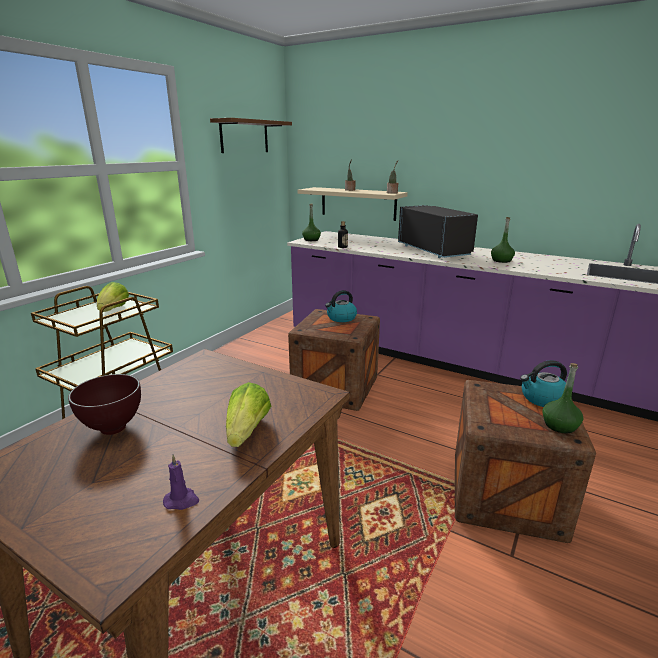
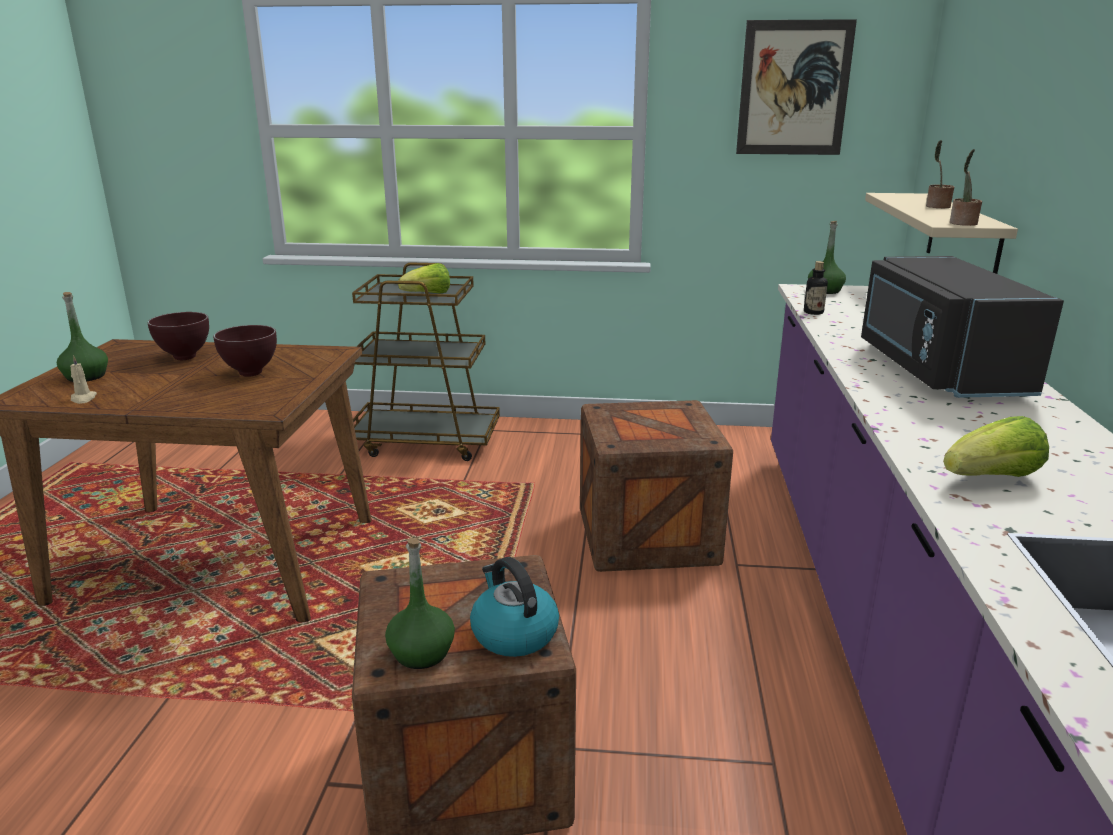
camera: 65 degrees right, 0 degrees up
(182, 500) = (83, 399): purple candle -> beige candle
(216, 396) = (252, 373): none -> brown bowl
(244, 136) = (794, 88): shelf -> picture
(247, 431) = (186, 396): lettuce -> lettuce (992, 478)
(341, 318) = (679, 422): kettle -> none
(435, 250) = (936, 370): black microwave -> black microwave turned 135 degrees clockwise
(501, 260) = (968, 431): green bottle -> green bottle (86, 376)

